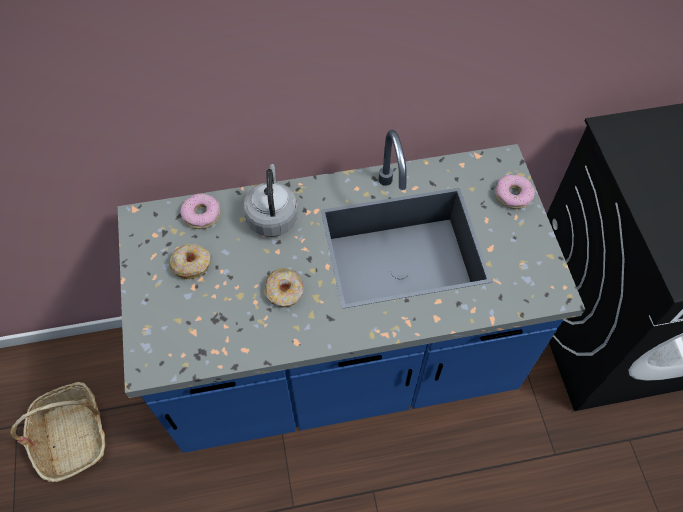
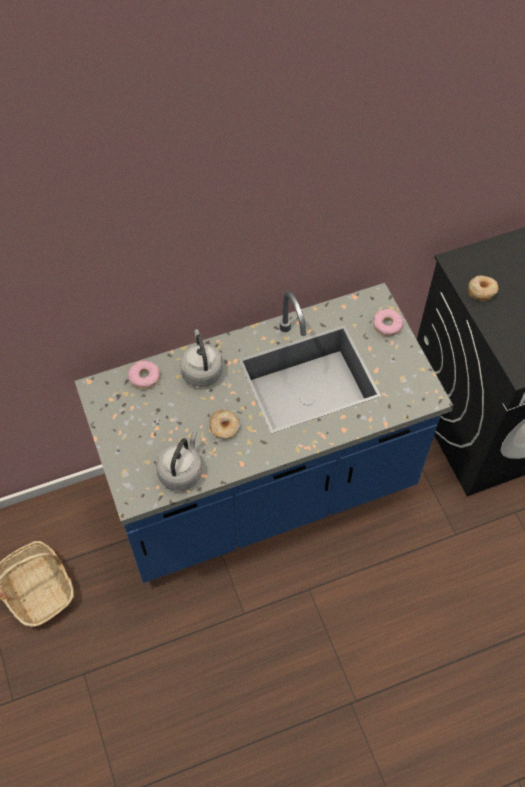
camera: 10 degrees left, 0 degrees up
(191, 264) = (147, 418): donut -> donut (481, 291)
(218, 339) = (181, 471): none -> grey kettle

